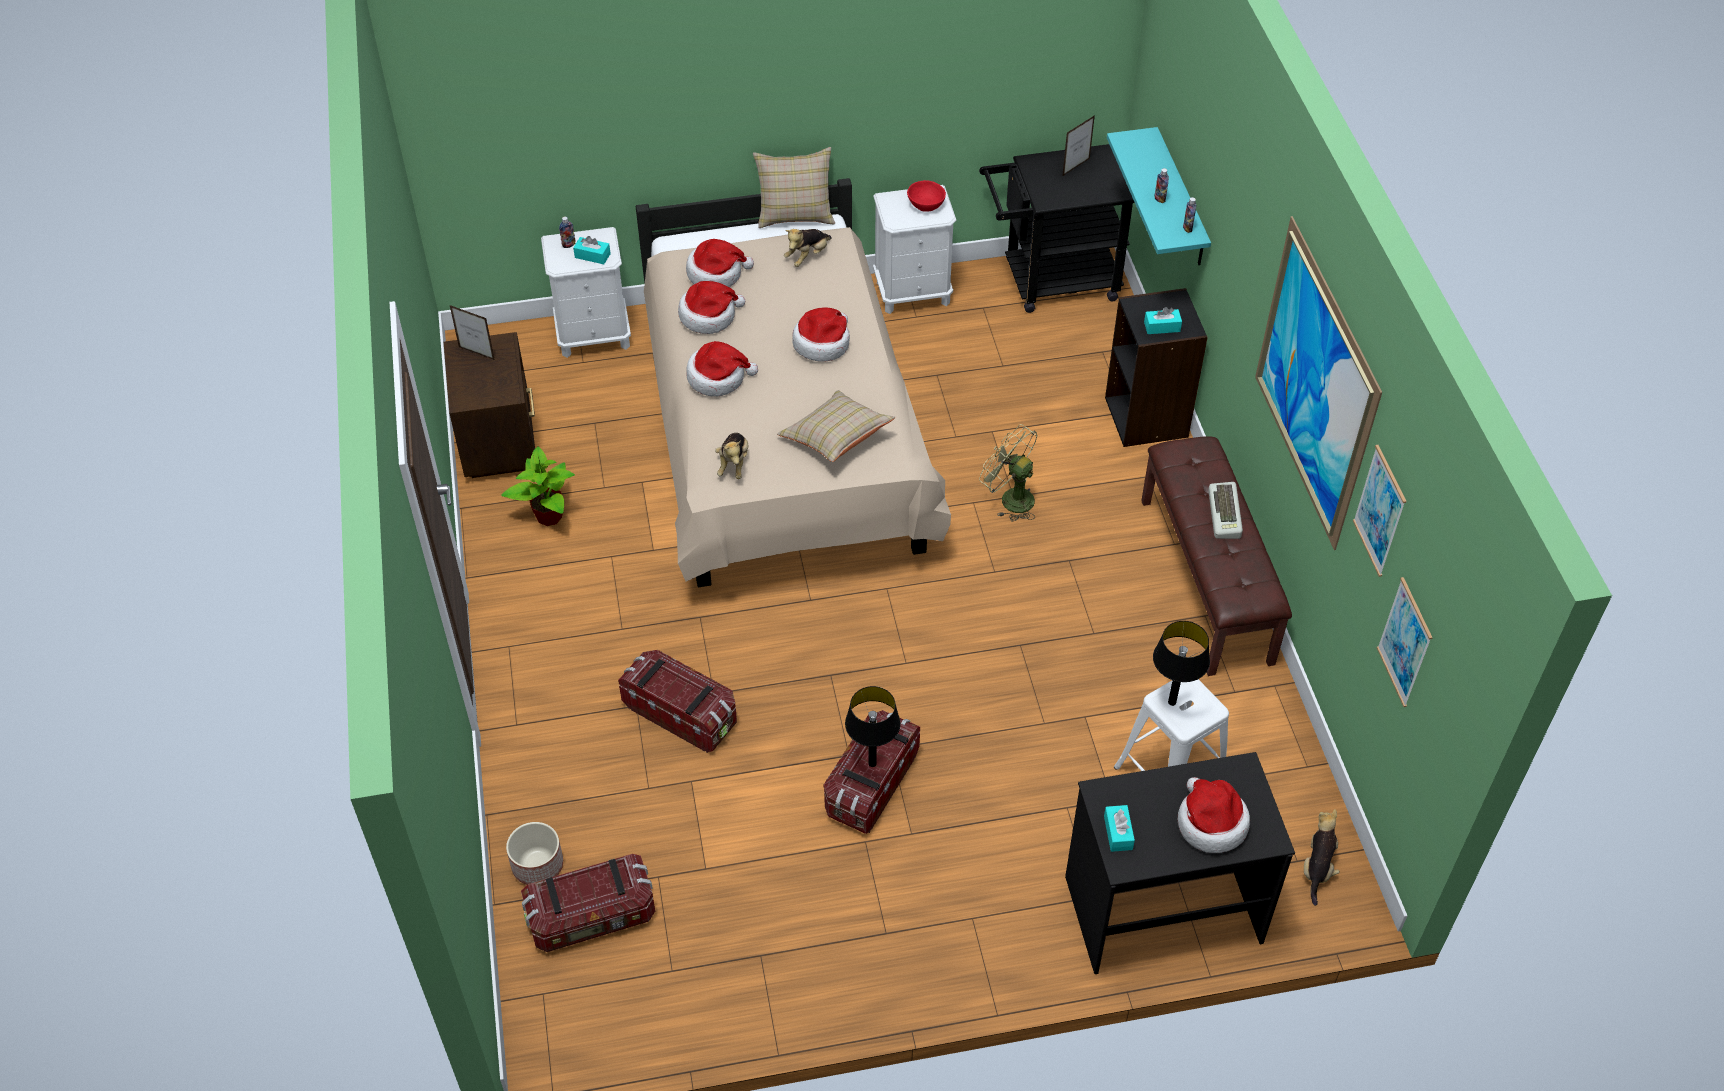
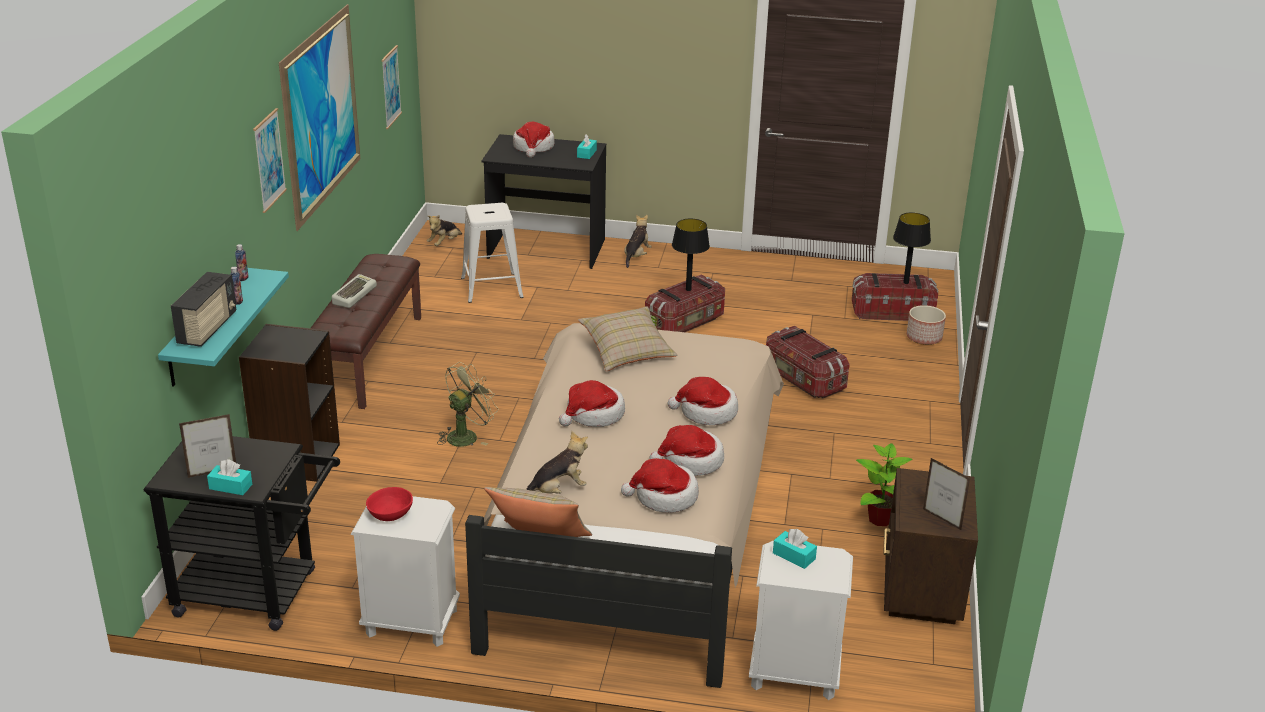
camera: 160 degrees left, 20 degrees down
(568, 245) = (818, 575): bottle -> none
(733, 464) = (722, 356): plush toy -> plush toy (636, 256)
(1010, 498) = (466, 435): green fan -> green fan turned 105 degrees counterclockwise
(1148, 161) = (208, 329): none -> radio
(1162, 327) = (294, 337): turquoise tissue box -> turquoise tissue box (230, 486)
(1171, 701) = (496, 214): black table lamp -> black table lamp (906, 282)
(1380, 511) = (365, 65): picture -> picture (269, 160)

